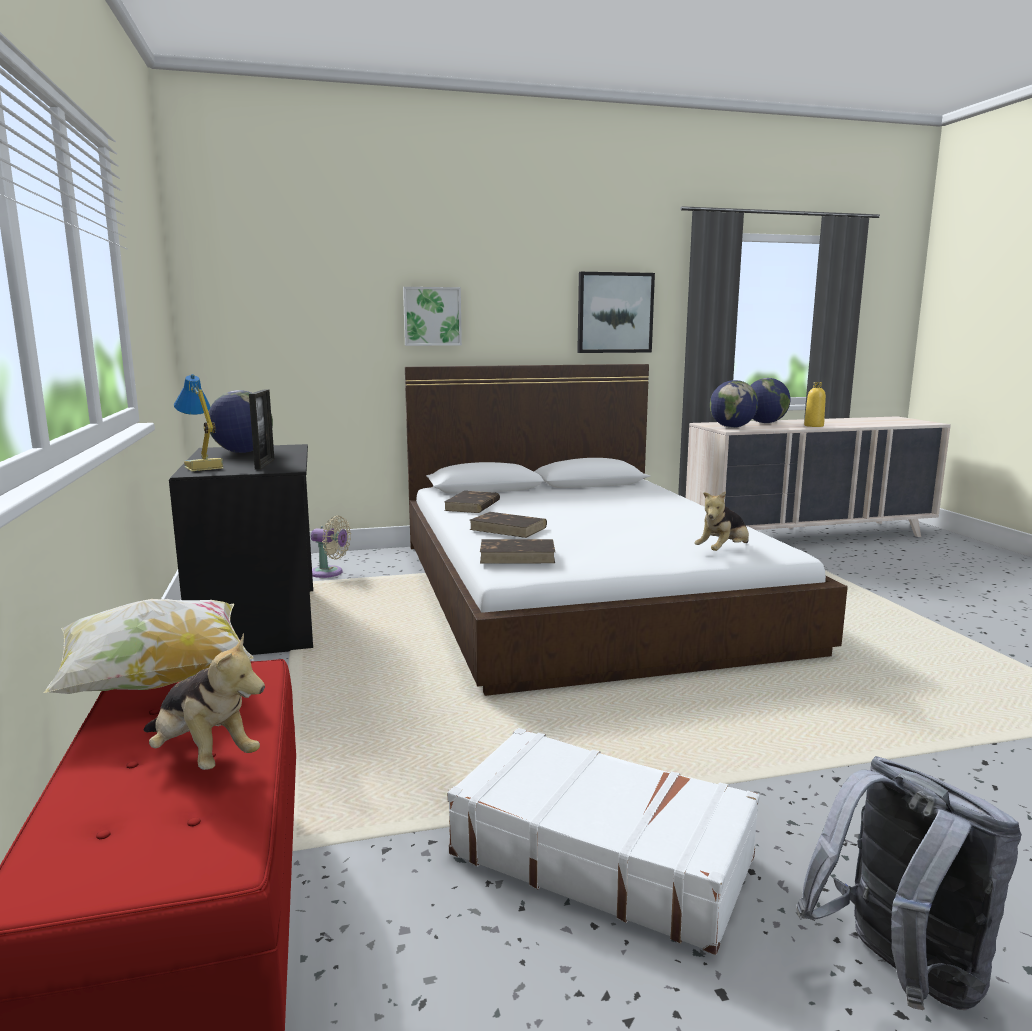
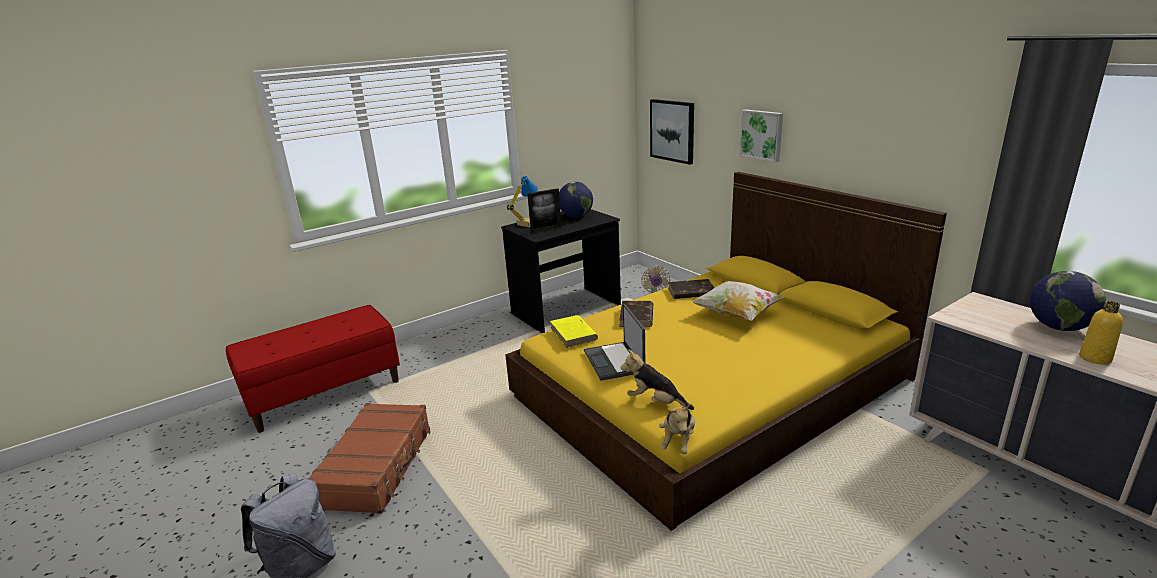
camera: 70 degrees right, 10 degrees up
(157, 682) = (363, 313): pillow -> pillow (737, 315)
(202, 756) = (308, 339): plush toy -> plush toy (678, 442)
(518, 555) = (573, 334): brown book -> yellow book
(582, 591) = (712, 388): white bed -> yellow bed
(601, 855) = (377, 467): white suitcase -> brown suitcase
(614, 313) = (922, 152): picture -> picture (672, 130)
(617, 551) = (615, 362): none -> laptop
(732, 427) = (973, 315): globe -> none

